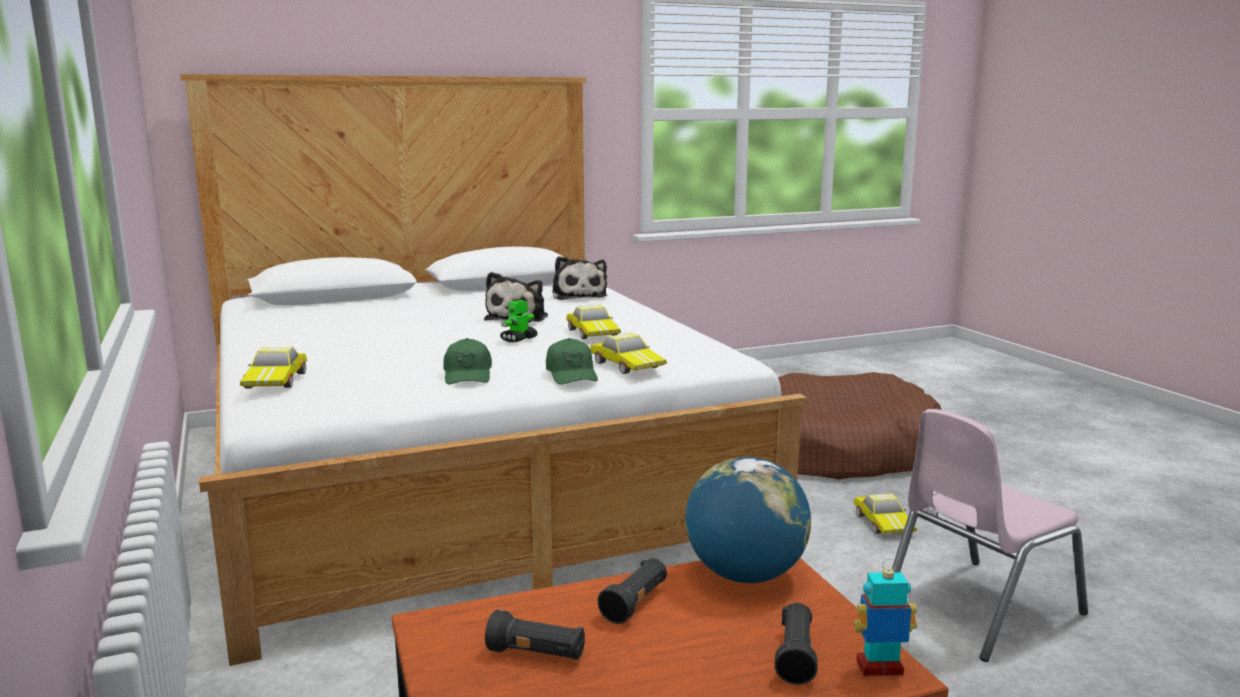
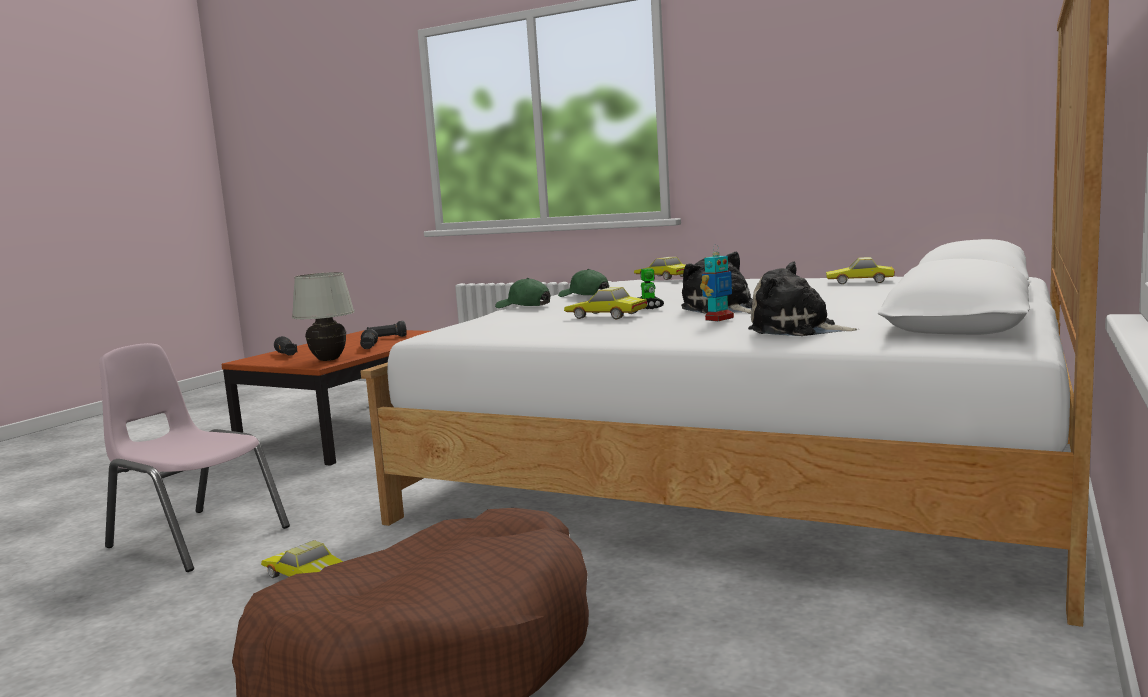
camera: 140 degrees right, 5 degrees down
(628, 365) = (503, 314): toy car -> toy car (860, 282)
(745, 575) = (329, 360): globe -> white table lamp
(880, 668) = (250, 360): toy robot -> toy robot (718, 319)
(979, 608) = (197, 538): pink chair -> pink chair turned 75 degrees counterclockwise

